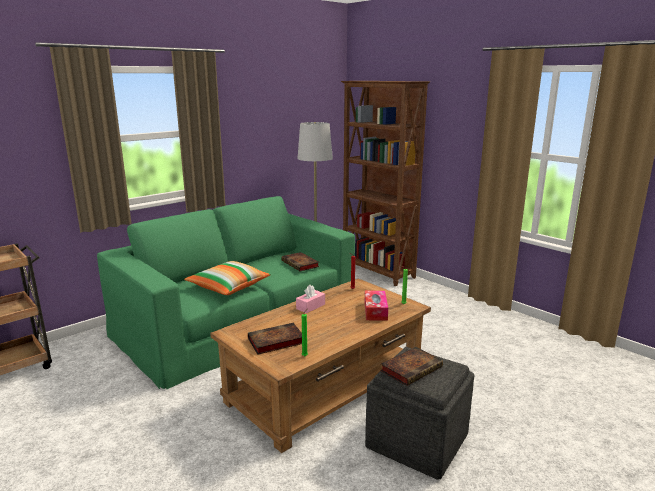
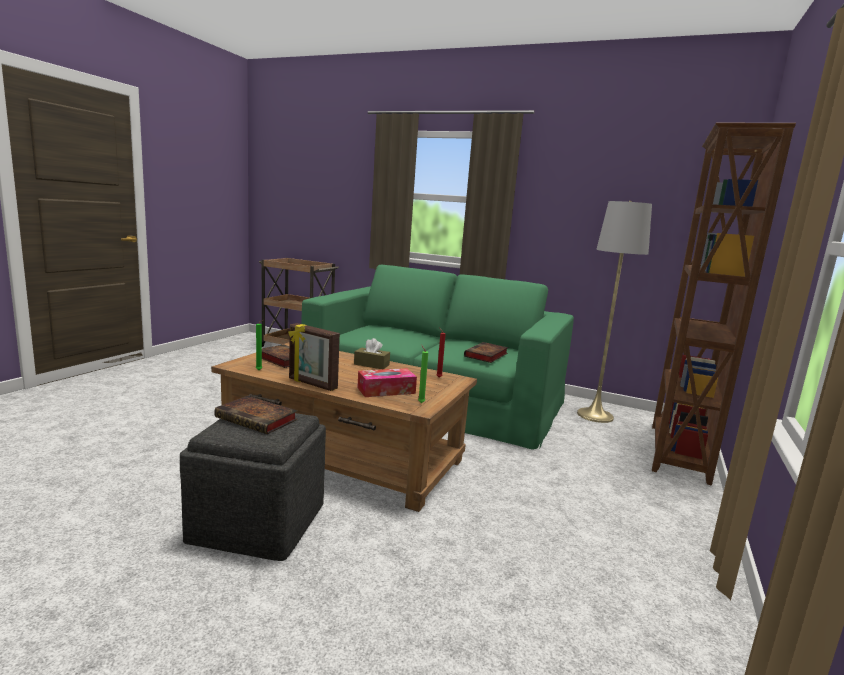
camera: 65 degrees right, 5 degrees down
(229, 287) = (395, 340): pillow -> none
(310, 306) = (371, 364): pink tissue box -> brown tissue box
(352, 336) = (312, 384): none -> picture frame

